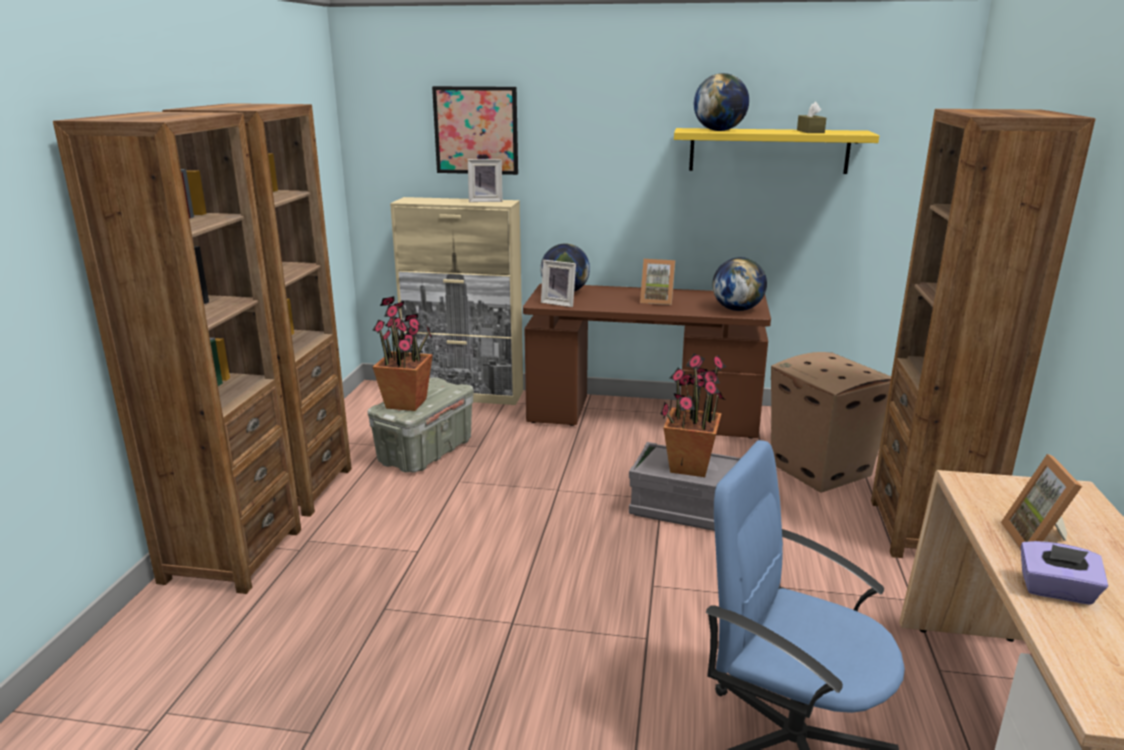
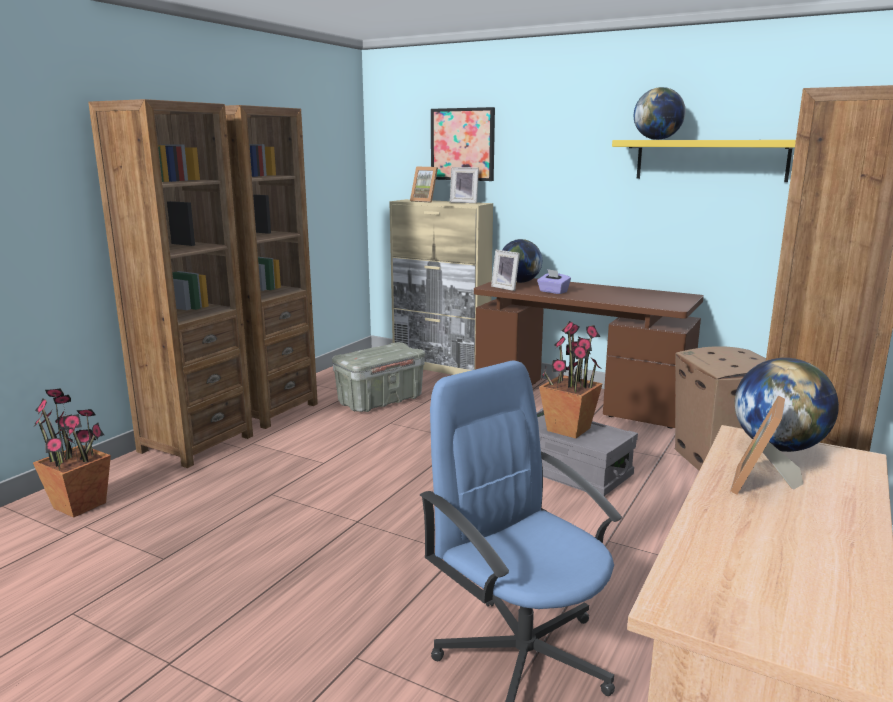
camera: 20 degrees right, 5 degrees down
(407, 403) = (363, 355): potted plant -> potted plant (80, 505)
(657, 301) = (593, 292): picture frame -> picture frame (425, 201)
(737, 309) = (661, 303): globe -> globe (778, 447)
(810, 131) = (744, 139): brown tissue box -> none
(1056, 591) = (733, 520): purple tissue box -> purple tissue box (553, 292)

